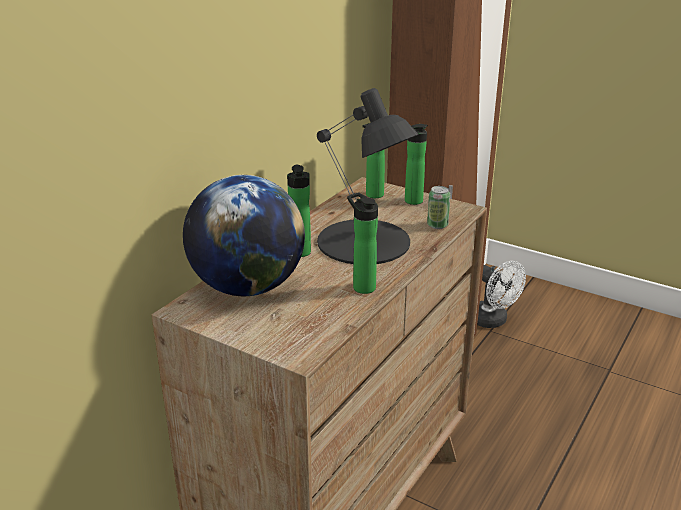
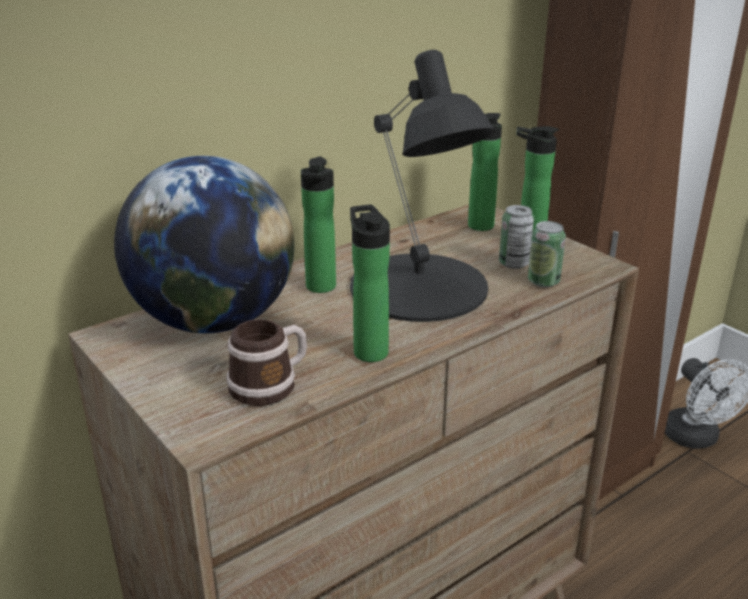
camera: 20 degrees right, 0 degrees up
(317, 318) = (270, 384): none -> mug
(412, 217) = (514, 263): none -> can

